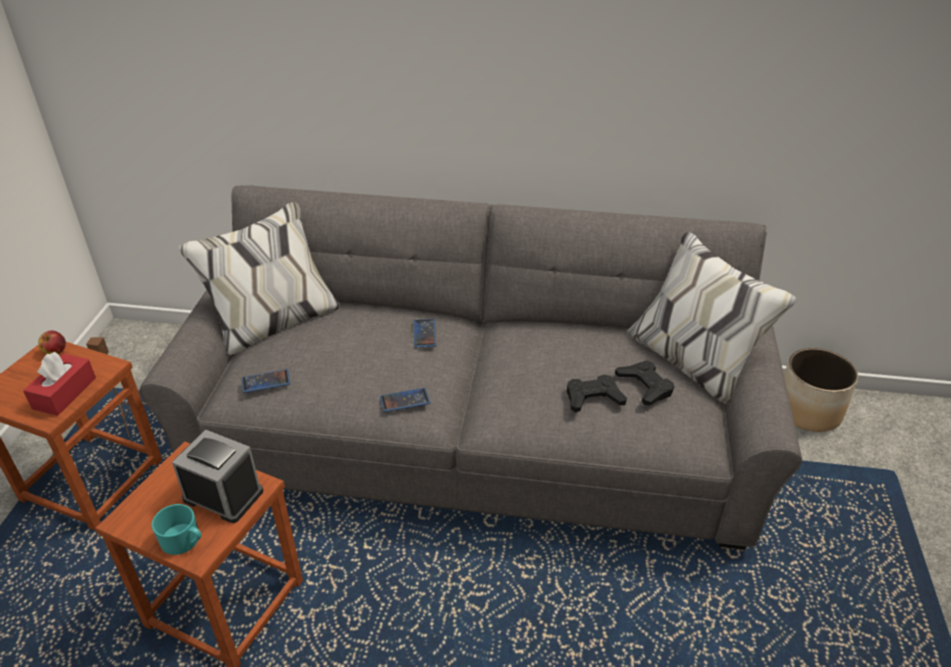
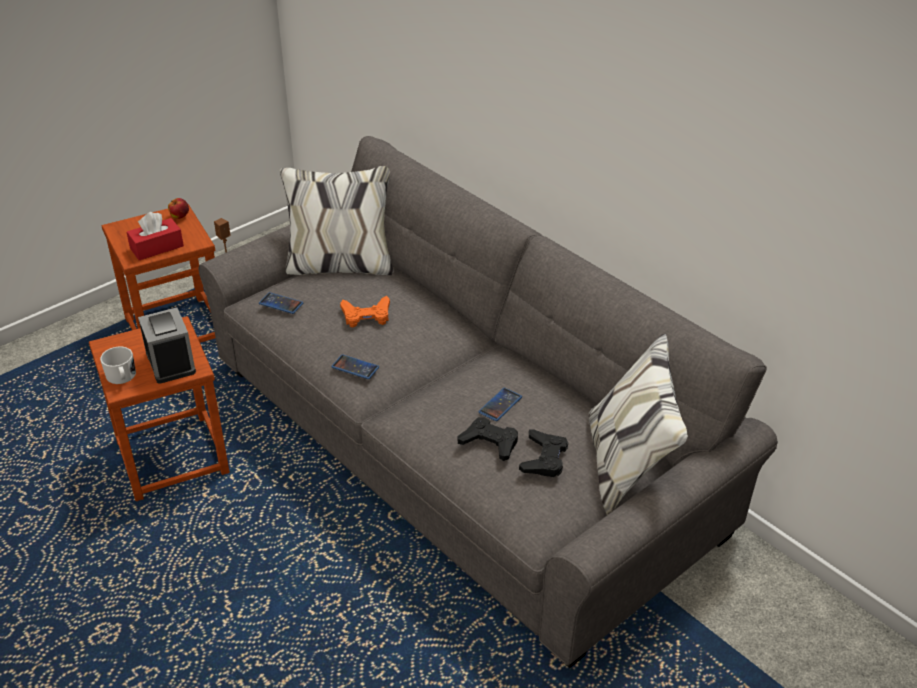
camera: 40 degrees right, 0 degrees up
(184, 541) = (122, 377): turquoise mug -> white mug
(362, 351) = (366, 316): none -> orange game controller
(424, 333) = (428, 326): phone -> phone (500, 405)
(808, 410) = (795, 607): planter -> none

